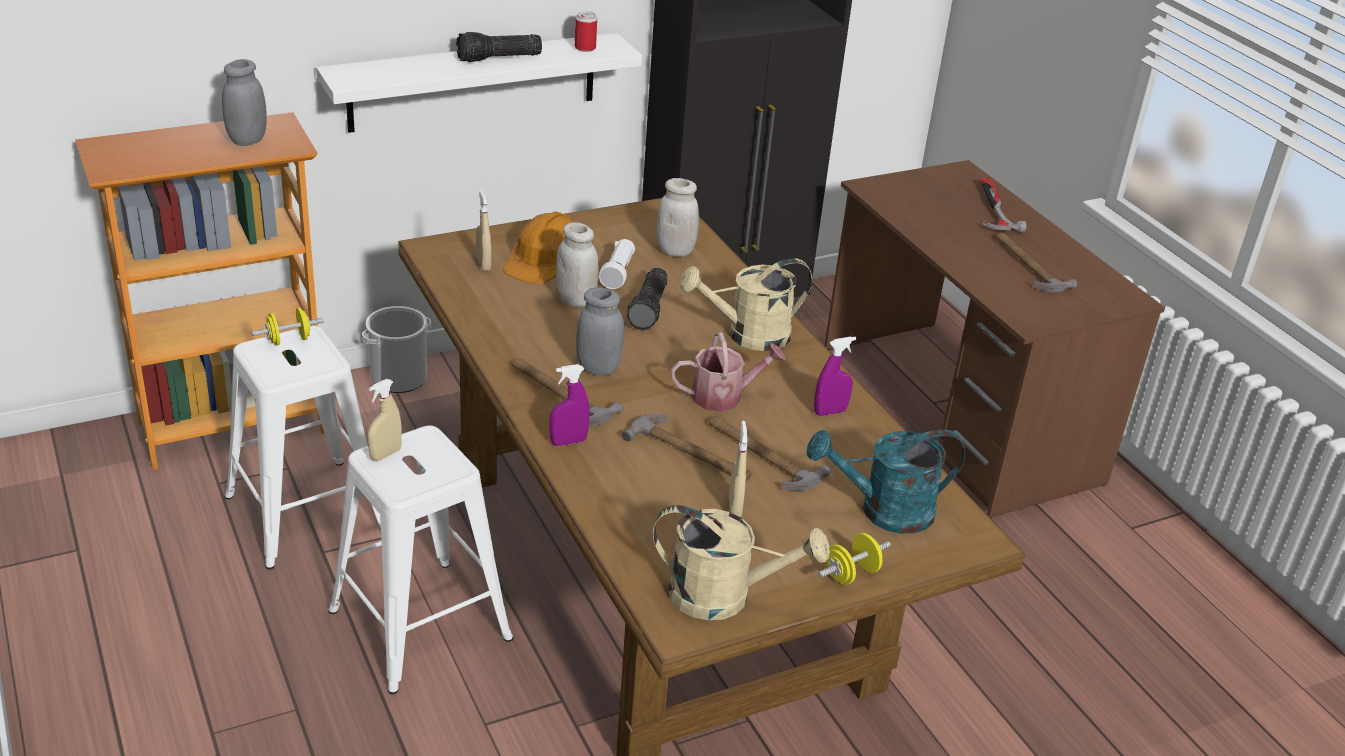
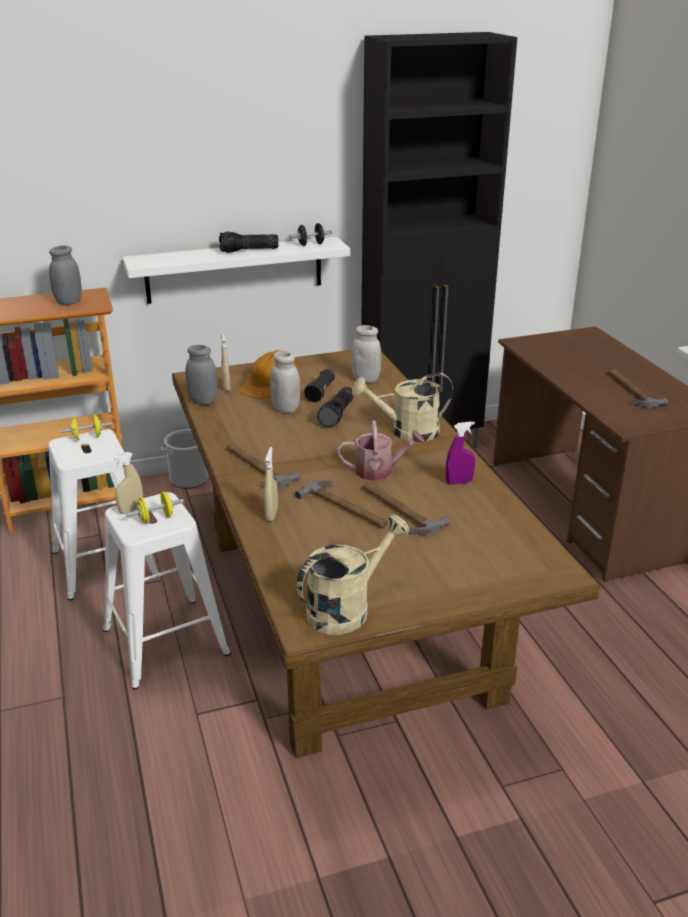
camera: 10 degrees right, 5 degrees down
(568, 442) = (254, 498): purple spray bottle -> none
(585, 48) = (311, 244): can -> black dumbbell
(598, 368) = (290, 451): grey jar -> grey jar (203, 401)
(618, 273) = (321, 393): white flashlight -> black flashlight
(724, 596) = (347, 608): beige watering can -> beige watering can turned 60 degrees counterclockwise
(735, 507) = (370, 545): beige spray bottle -> beige spray bottle (271, 514)
(851, 574) = (452, 595): yellow dumbbell -> yellow dumbbell (156, 518)
(883, 511) = (488, 551): turquoise watering can -> none
(992, 209) = (609, 355): hammer -> none

